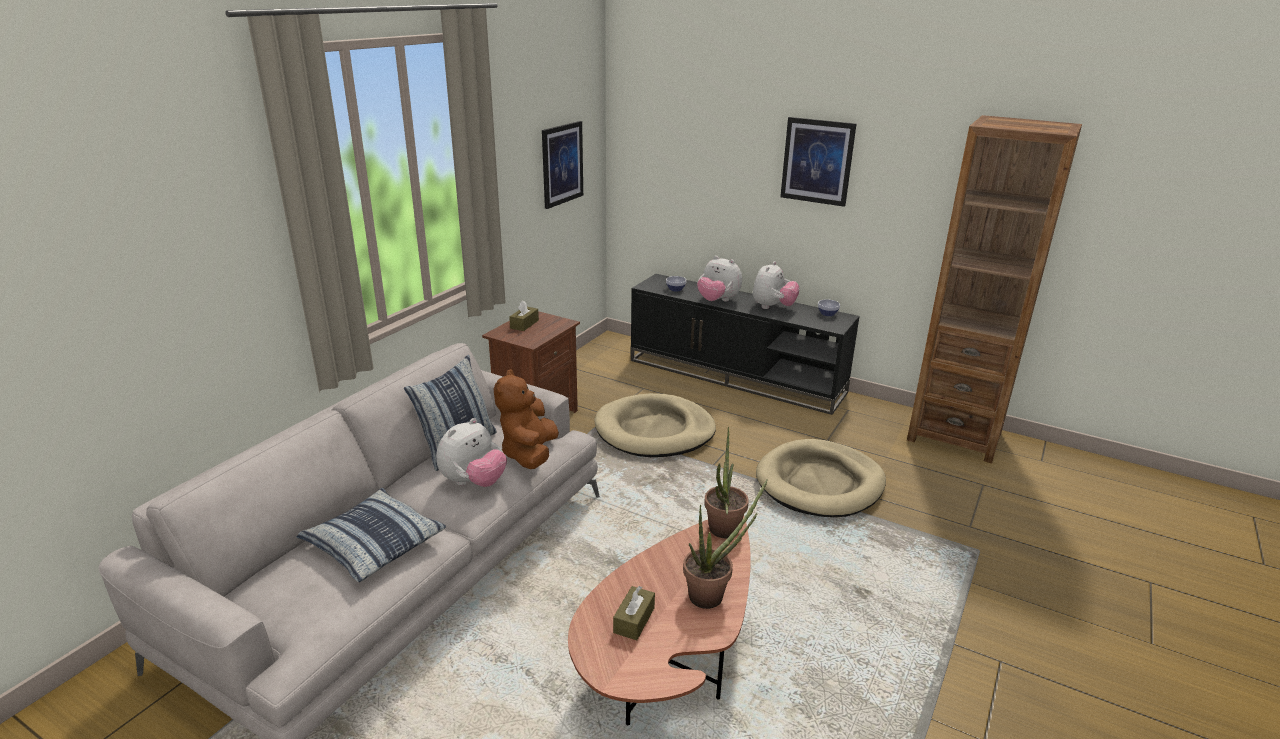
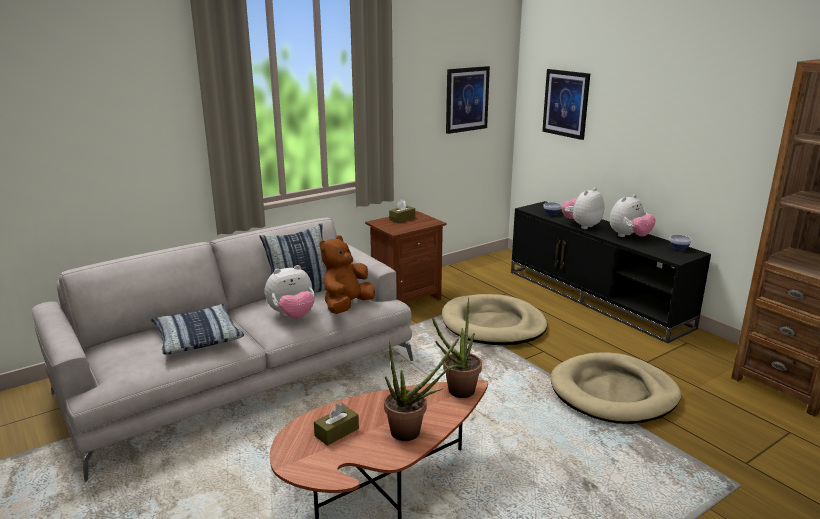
camera: 25 degrees right, 5 degrees down
(717, 301) = (581, 226): plush toy -> plush toy turned 75 degrees clockwise
(817, 161) = (680, 104): picture -> picture (566, 103)

